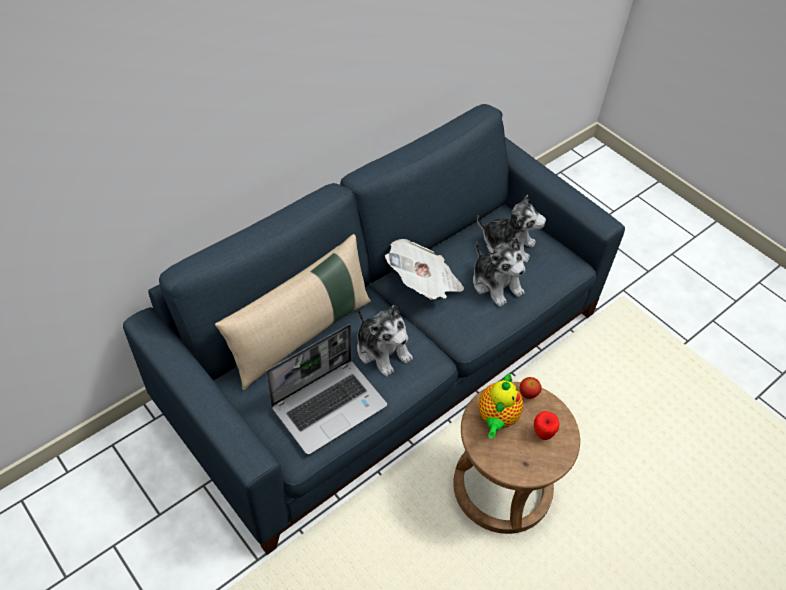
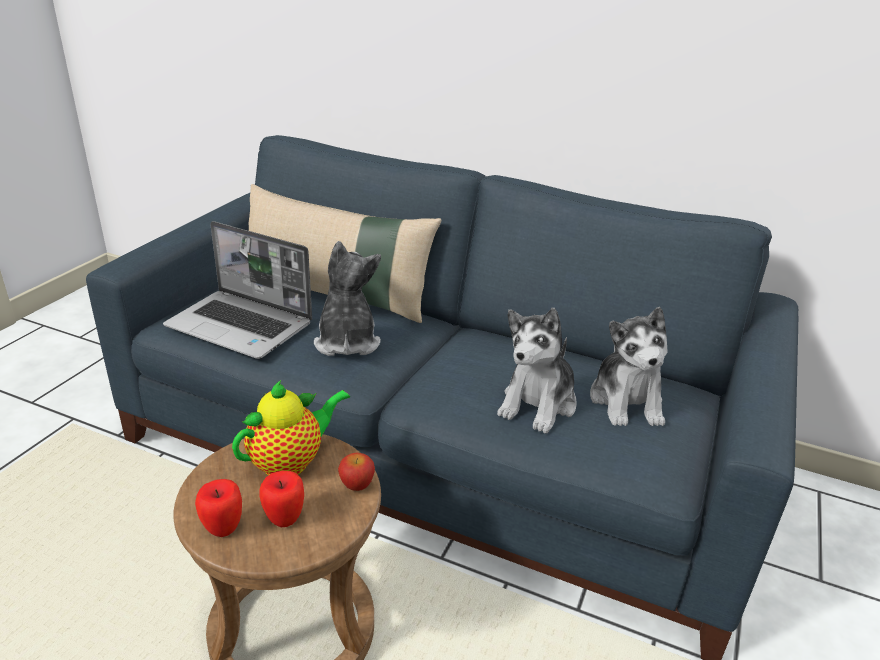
camera: 65 degrees right, 20 degrees down
(382, 350) = (346, 342): plush toy -> plush toy turned 150 degrees clockwise
(424, 284) = (478, 346): newspaper -> none
(496, 418) = (290, 462): teapot -> teapot turned 150 degrees clockwise
(539, 464) = (223, 528): none -> apple

